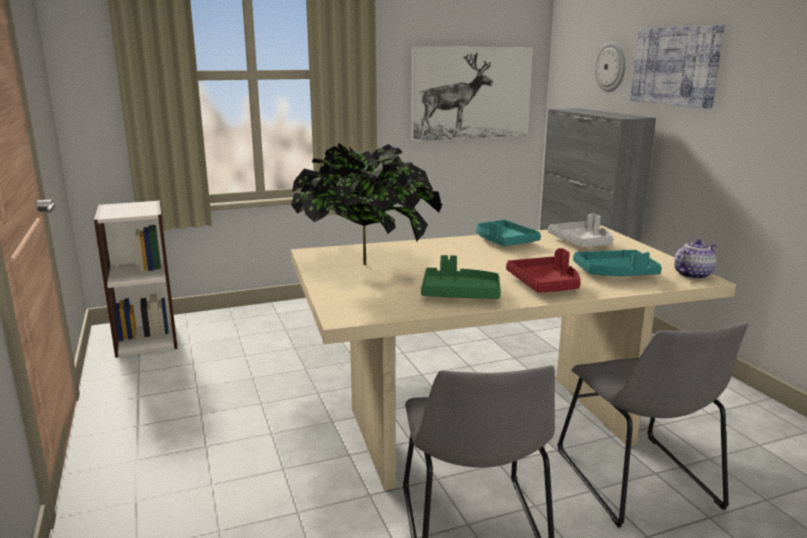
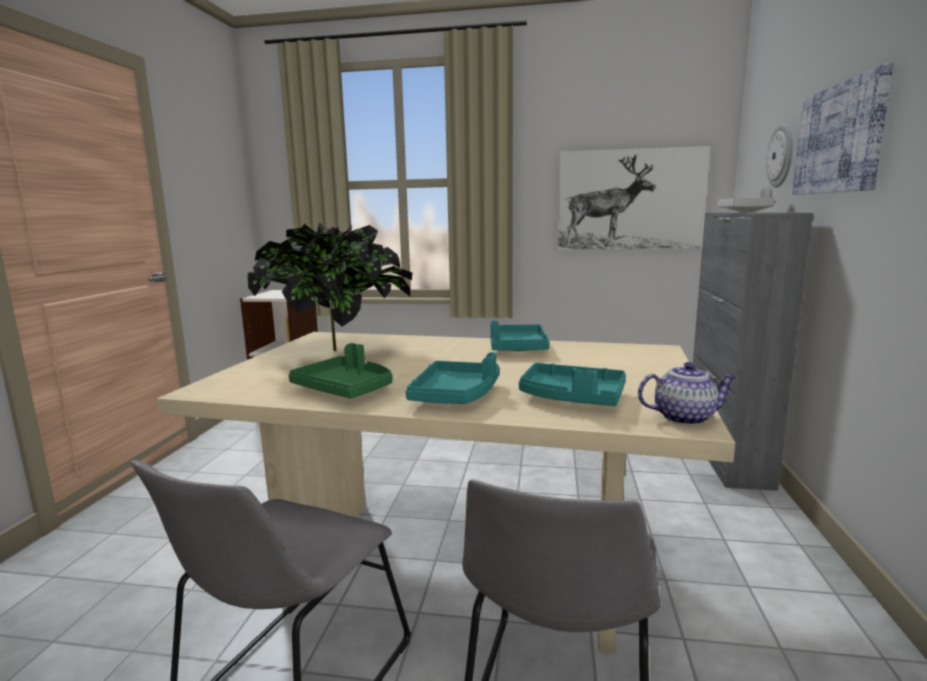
camera: 30 degrees right, 5 degrees down
(545, 284) = (456, 395): red tray -> turquoise tray
(582, 243) = (608, 360): grey tray -> grey tray (747, 212)

